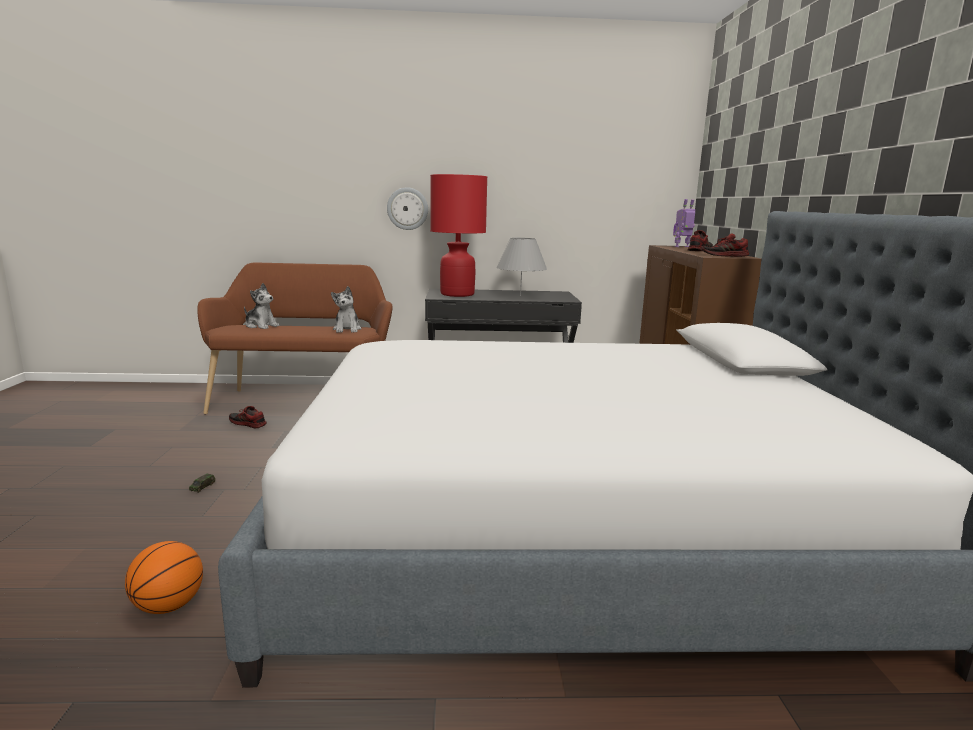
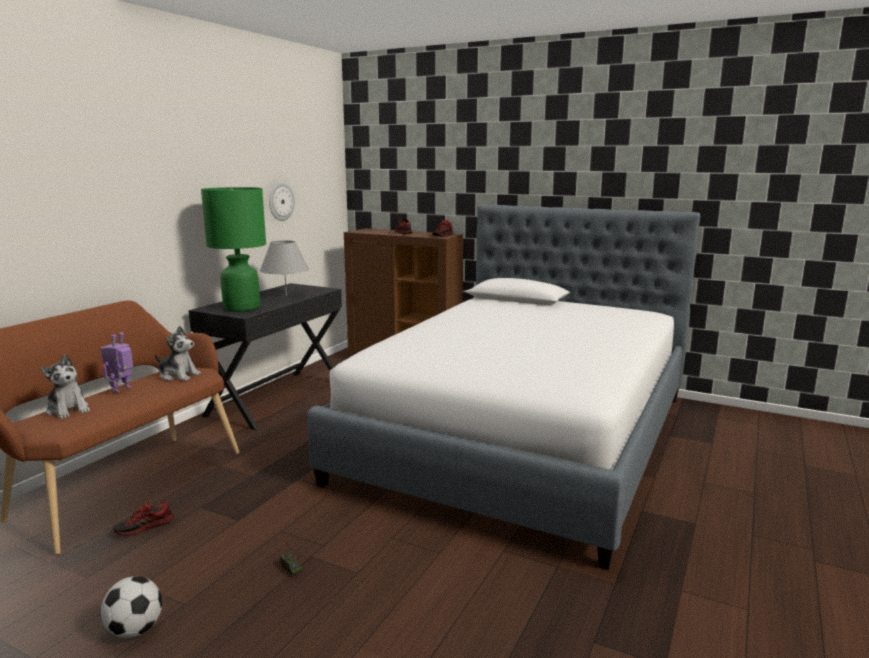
camera: 60 degrees left, 0 degrees up
(117, 461) = (134, 630): none -> football
(169, 606) = (499, 596): basketball -> none
(261, 326) = (68, 410): plush toy -> plush toy turned 75 degrees clockwise
(407, 208) = (154, 226): wall clock -> wall clock (280, 201)
(457, 294) = (241, 307): red table lamp -> green table lamp
(682, 247) = (372, 230): toy robot -> toy robot (122, 389)

